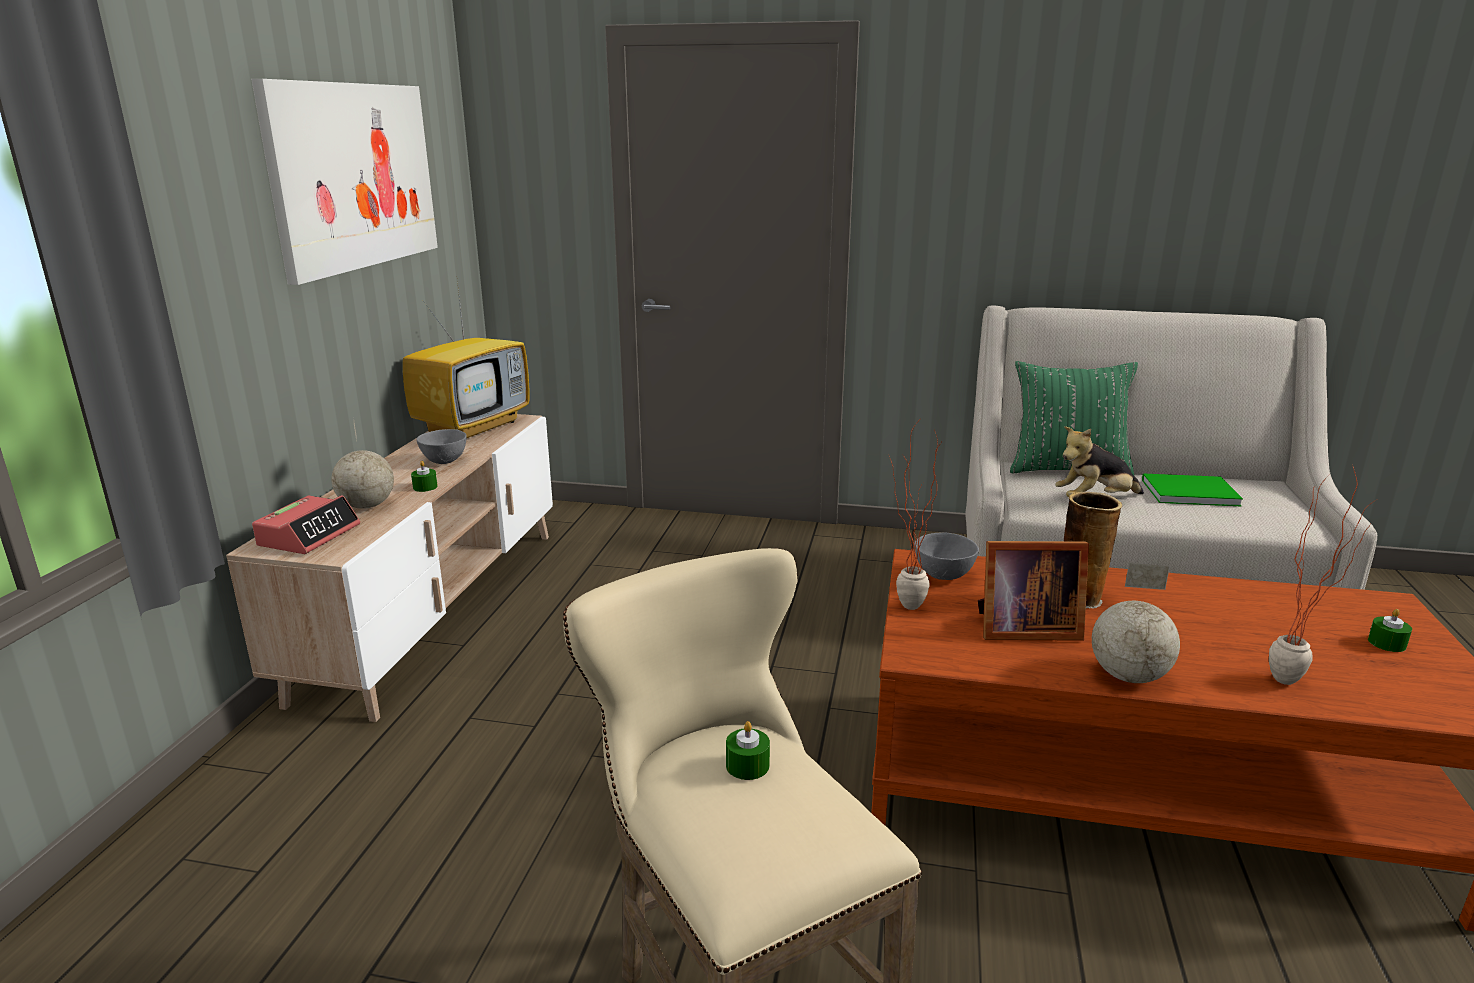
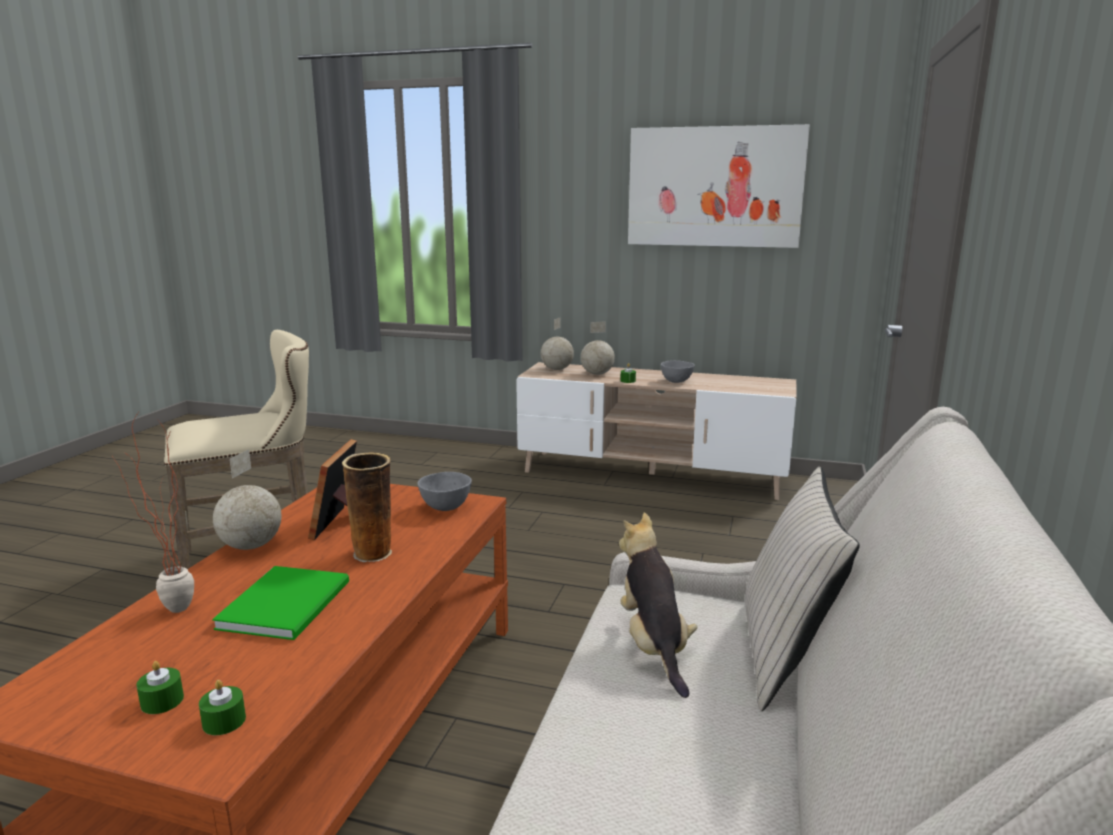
camera: 95 degrees right, 5 degrees down
(309, 535) = (557, 369): alarm clock -> globe
(473, 427) = (753, 383): television -> none
(747, 765) = (244, 420): green candle -> green candle (224, 721)
(902, 609) = (402, 488): potted plant -> none
(1066, 469) = (785, 653): green pillow -> beige pillow
(1186, 492) = (700, 752): green book -> green book (289, 603)

